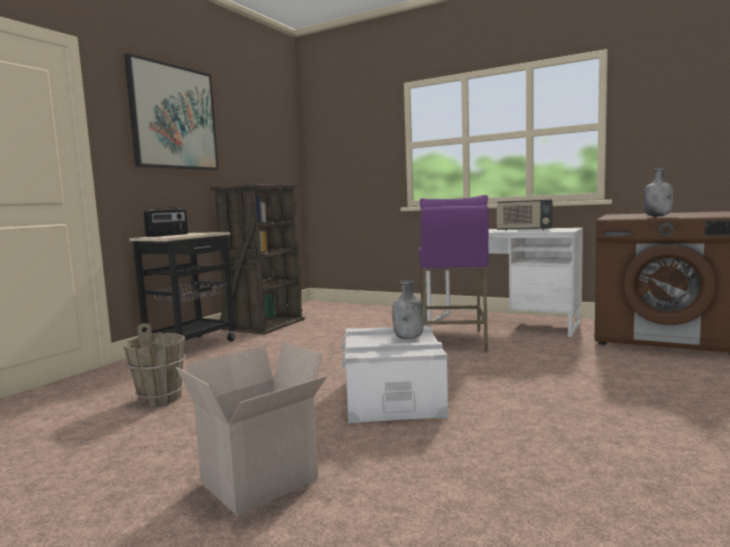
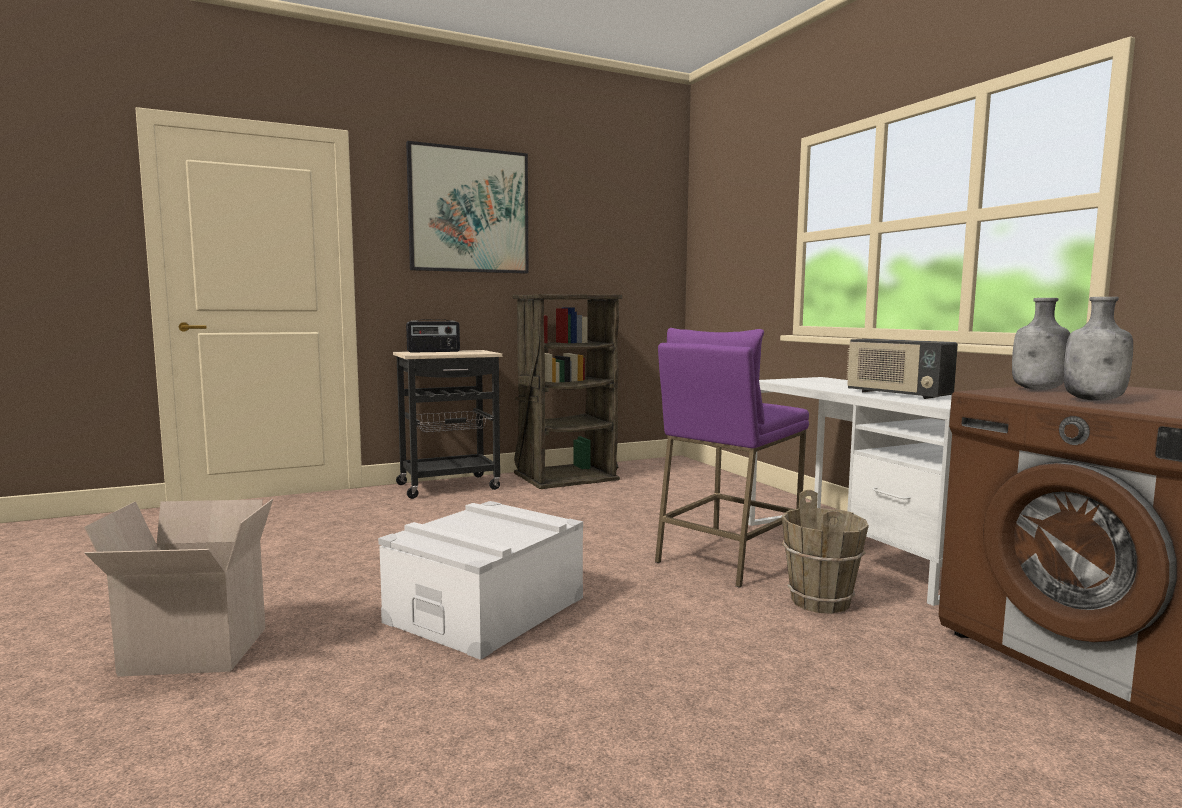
camera: 35 degrees right, 0 degrees up
(161, 398) = (315, 536): brown bucket -> brown bucket (821, 601)
(409, 338) = (509, 533): grey bottle -> grey bottle (1038, 389)

